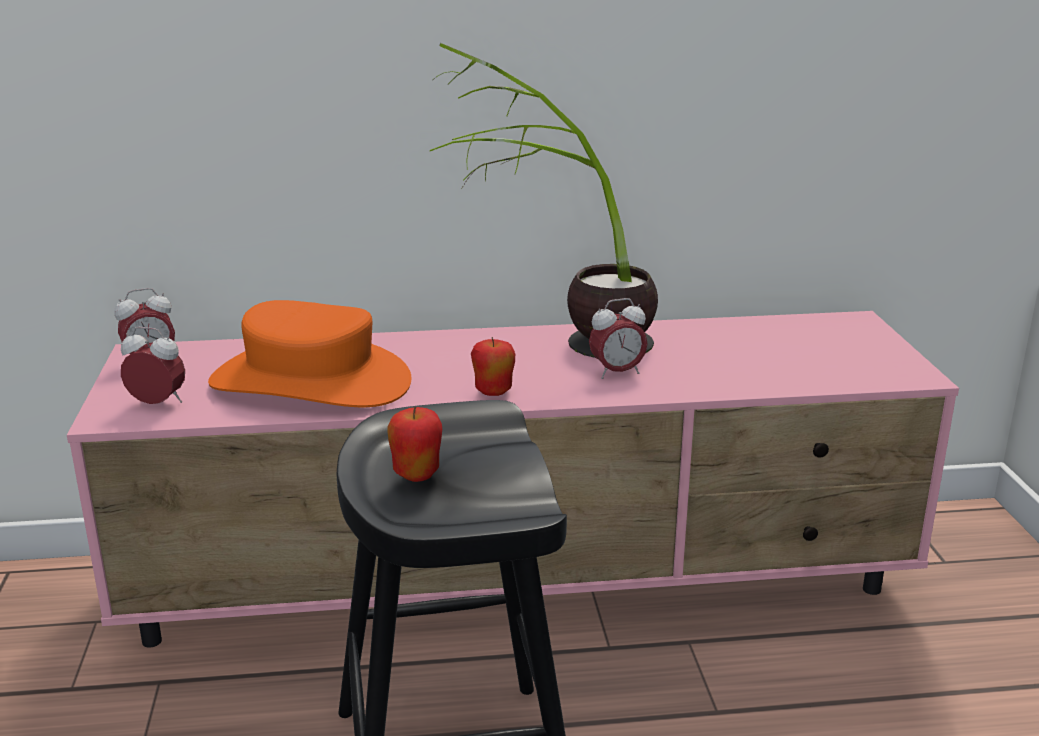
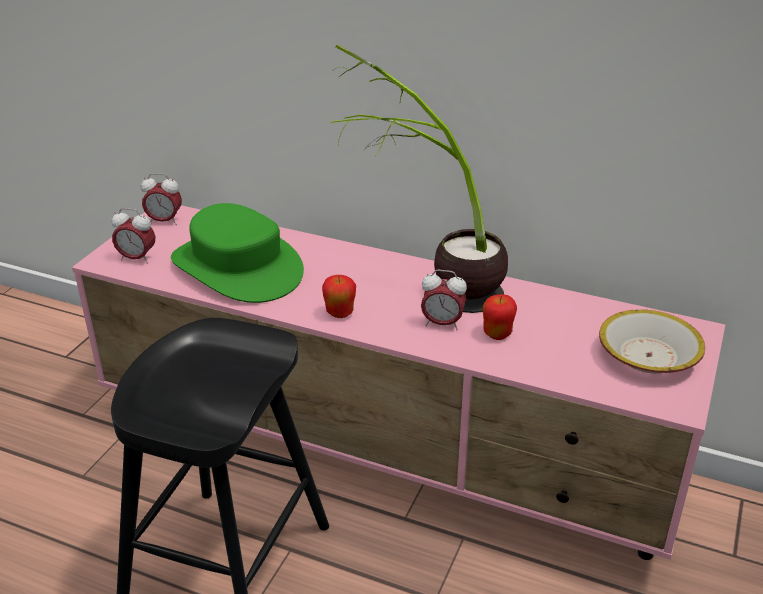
camera: 30 degrees right, 10 degrees up
(158, 404) = (137, 258): alarm clock -> alarm clock turned 150 degrees clockwise
(311, 381) = (238, 267): orange hat -> green hat
(416, 474) = (183, 376): apple -> apple (497, 334)
(842, 348) = (648, 356): none -> bowl

